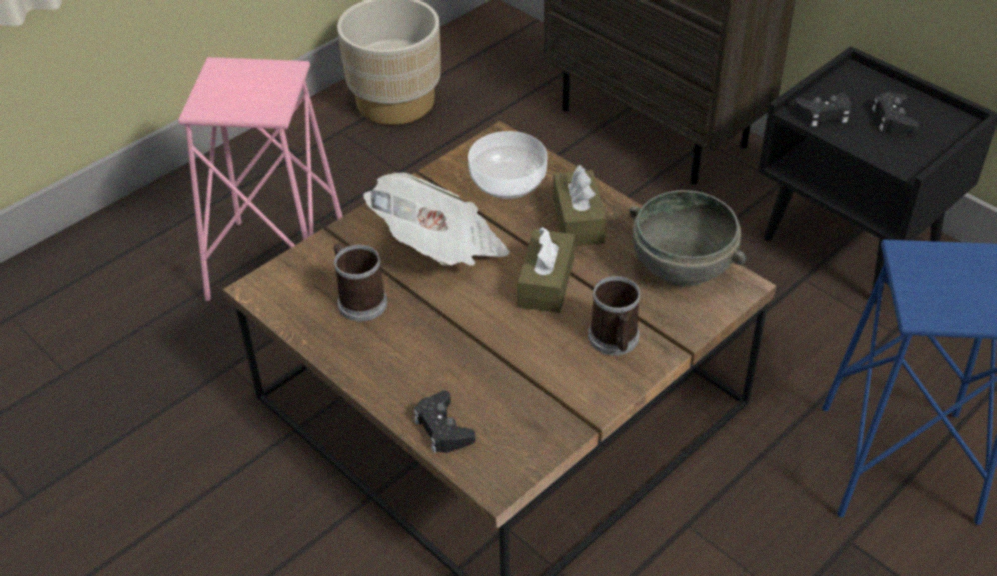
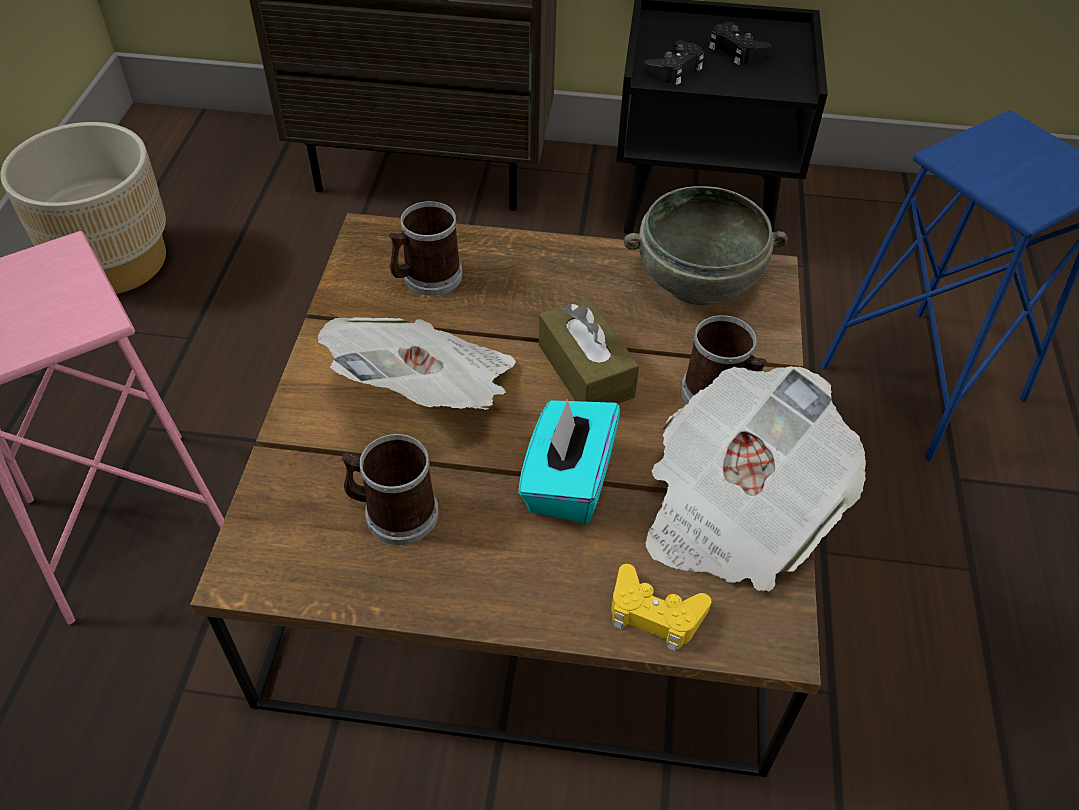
camera: 40 degrees left, 5 degrees up
(443, 428) = (654, 613): black game controller -> yellow game controller
(468, 336) = (567, 481): none -> turquoise tissue box
(507, 182) = (426, 278): bowl -> mug
(550, 406) = (735, 510): none -> newspaper
(578, 220) = (546, 284): brown tissue box -> none

